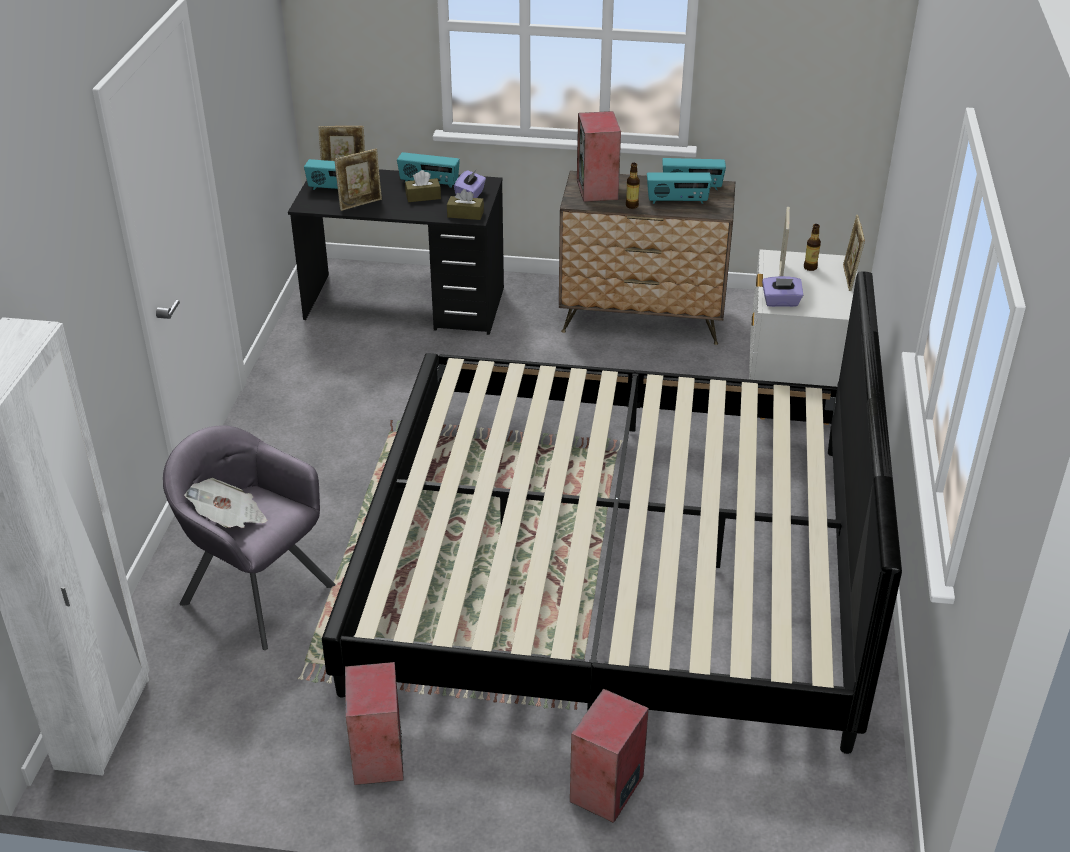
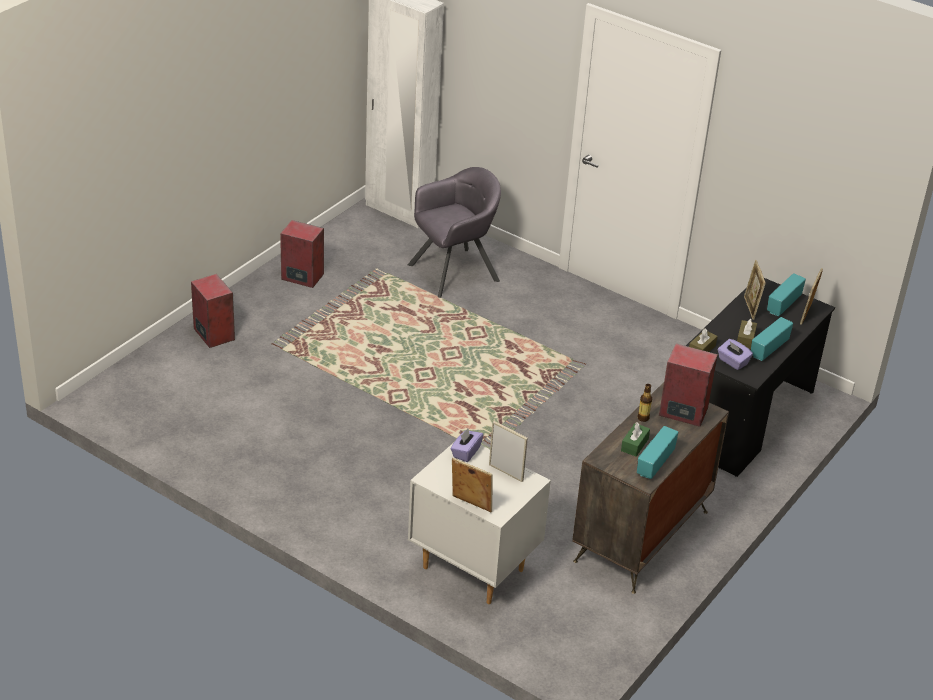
camera: 115 degrees right, 0 degrees up
(229, 519) = (454, 211): newspaper -> none
(613, 562) = (369, 402): bed -> none
(677, 201) = (634, 445): radio -> green tissue box
(810, 267) = (502, 492): bottle -> none

